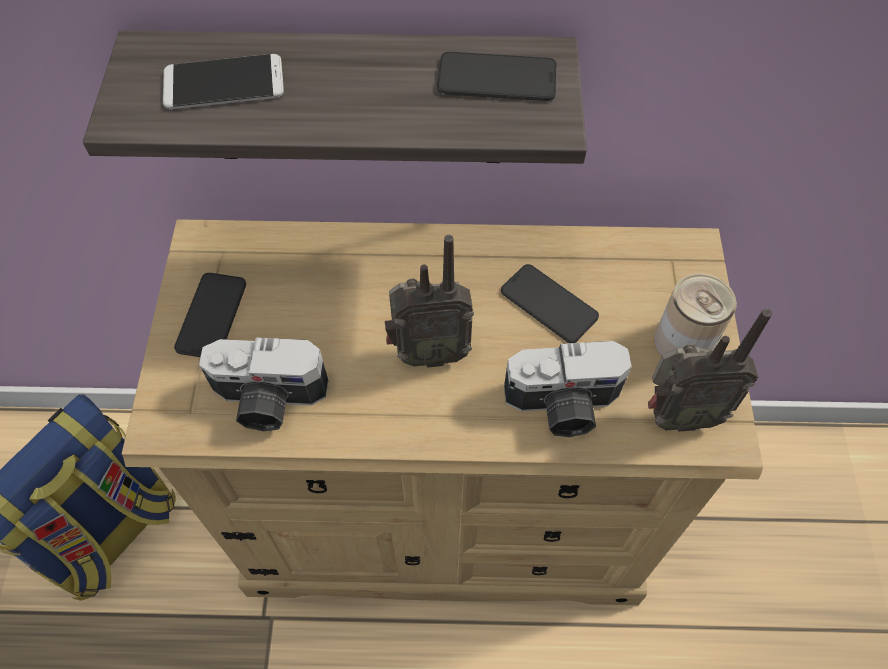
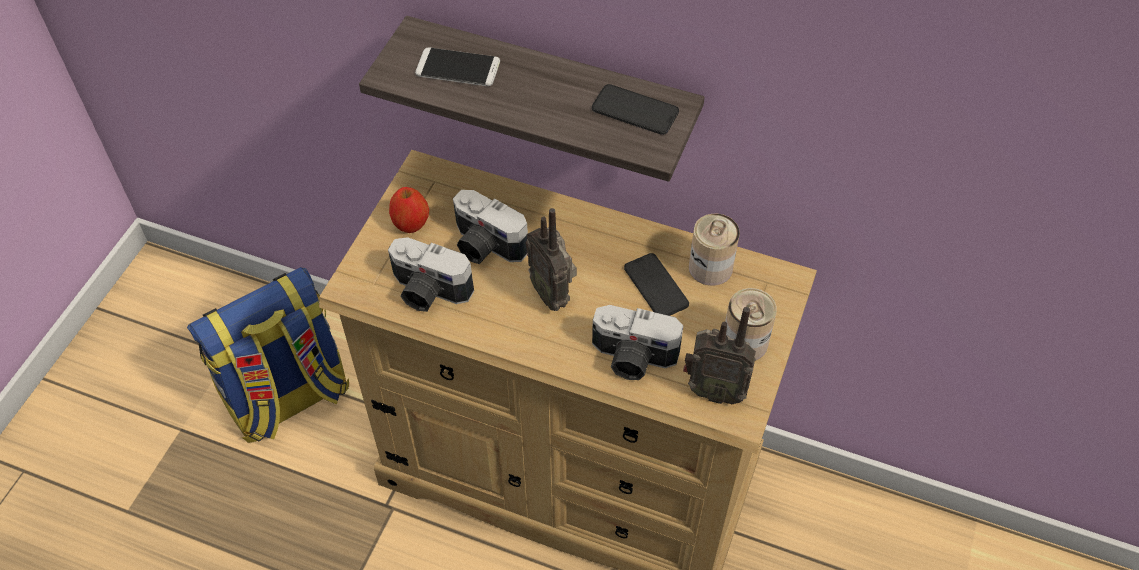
camera: 20 degrees right, 5 degrees down
(211, 316) = (411, 224): phone -> apple
(319, 316) = (485, 246): none -> camera
(428, 352) = (552, 293): radio -> radio turned 45 degrees clockwise
(601, 261) = (710, 267): none -> can

